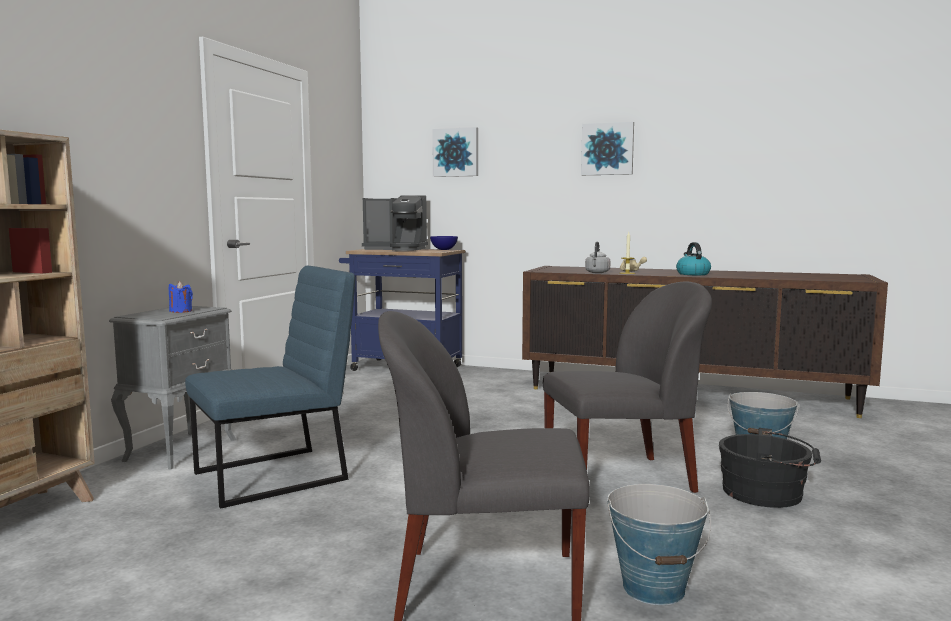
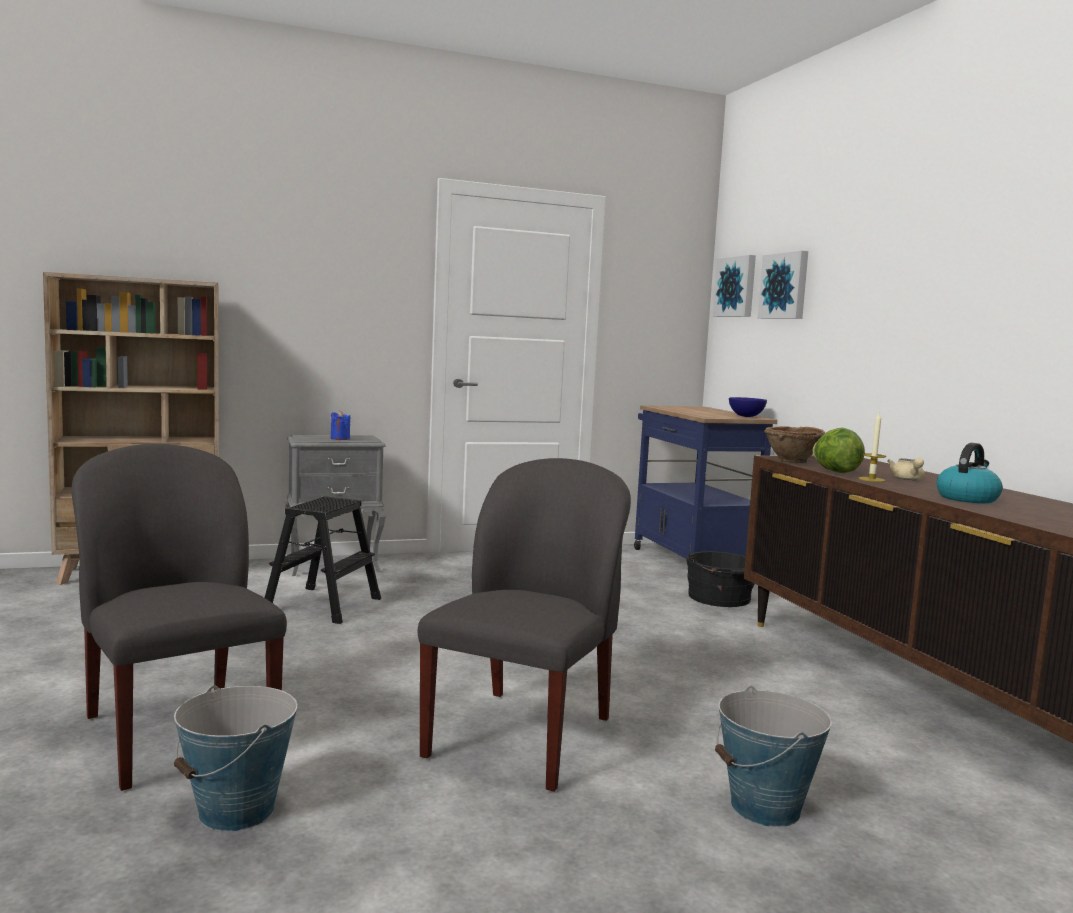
camera: 50 degrees right, 0 degrees up
(275, 475) = (322, 605): blue chair -> black step ladder
(396, 249) = (699, 410): coffee machine -> none
(553, 271) = (792, 461): none -> brown bowl
(597, 272) = (835, 472): grey kettle -> lettuce
(607, 149) = (946, 278): picture -> picture (736, 287)
(622, 479) = (523, 735): grey chair -> grey chair turned 105 degrees counterclockwise
(767, 493) = (616, 835): black bucket -> black bucket (721, 599)

